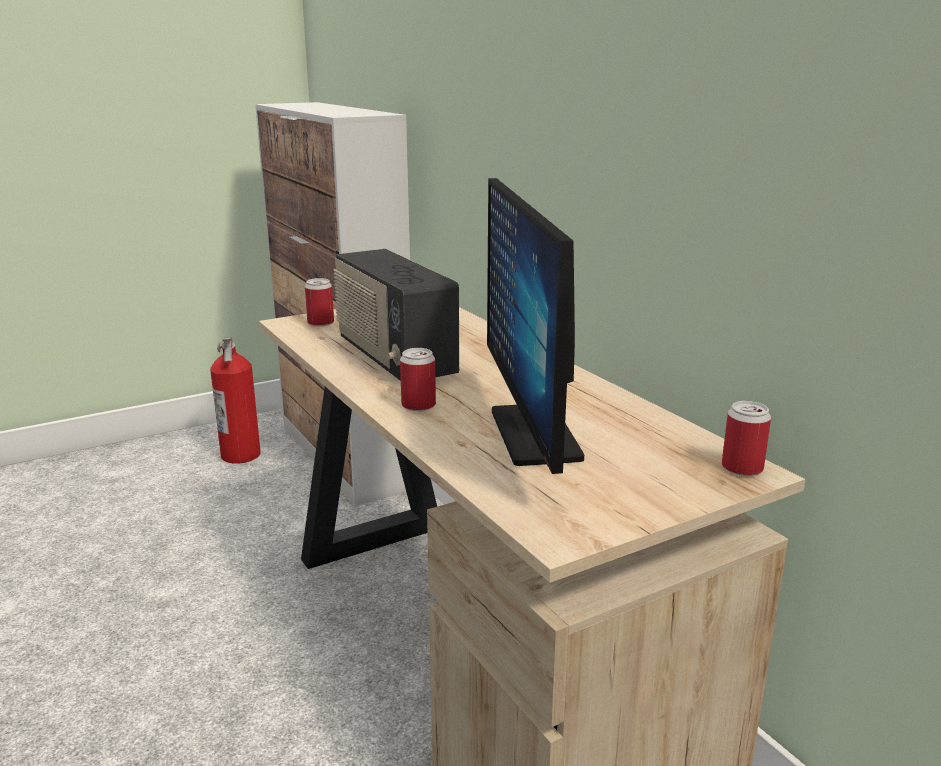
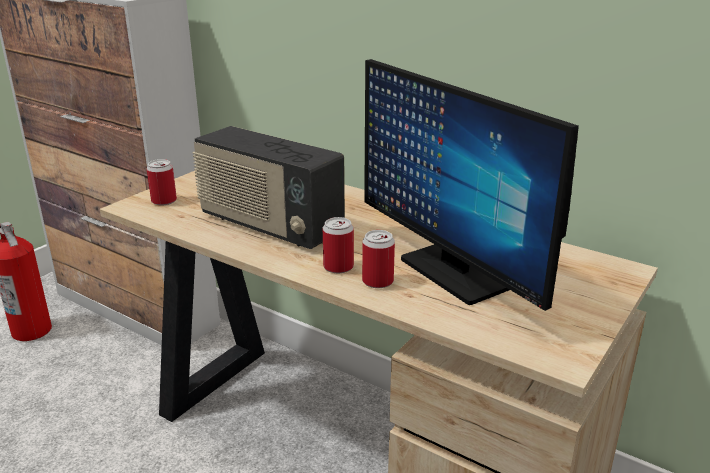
camera: 25 degrees left, 5 degrees up
(742, 468) = (615, 268): can -> can (377, 281)

